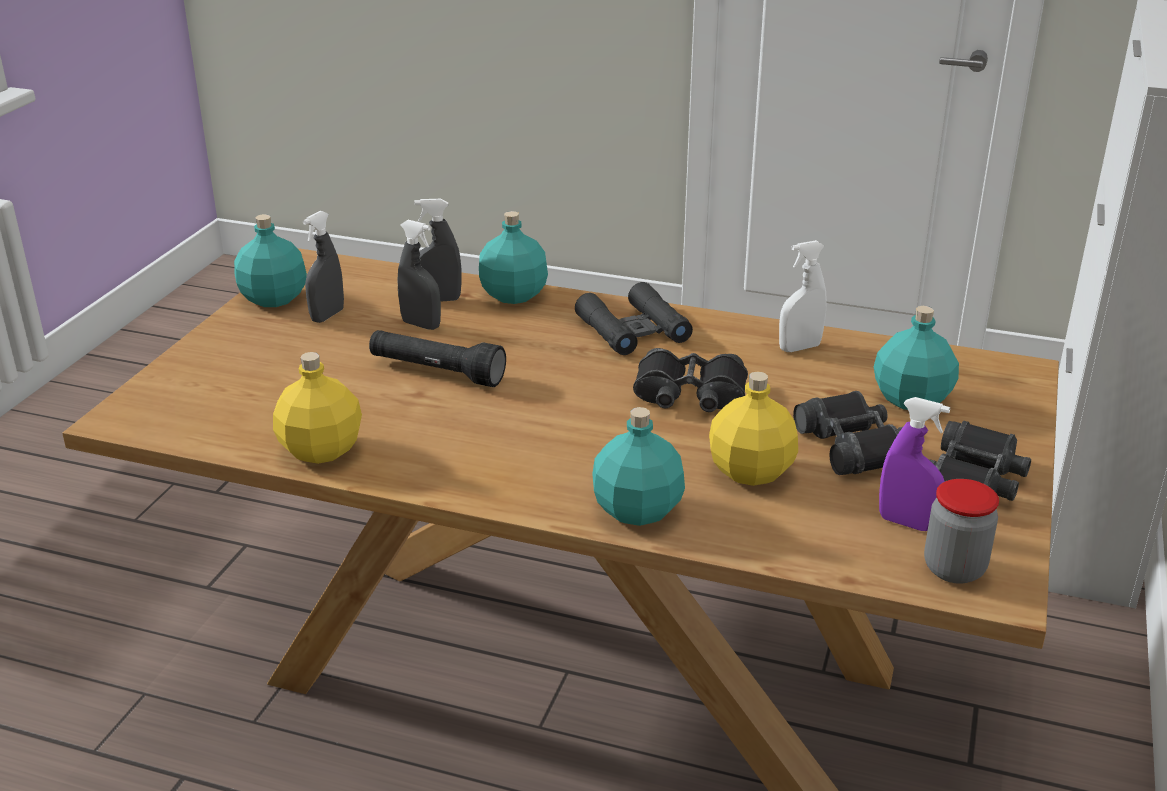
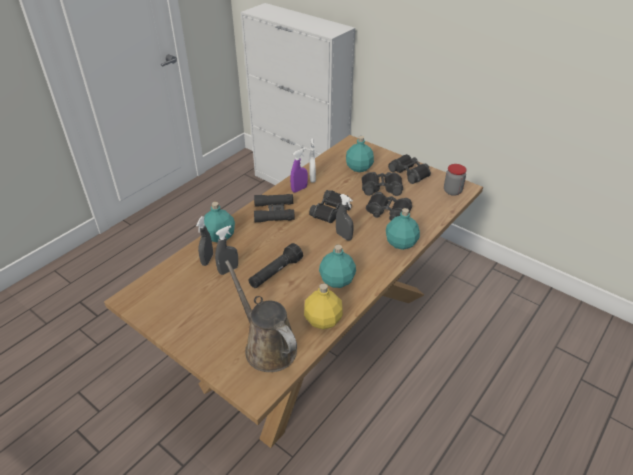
camera: 70 degrees left, 10 degrees up
(232, 405) = (267, 346): none -> brown watering can
(272, 298) = (161, 318): turquoise bottle -> turquoise bottle (336, 281)
(327, 316) = (196, 300): grey spray bottle -> grey spray bottle (344, 236)
(751, 472) = (388, 212): yellow bottle -> black binoculars
(906, 523) = (427, 192): purple spray bottle -> purple spray bottle (299, 189)

